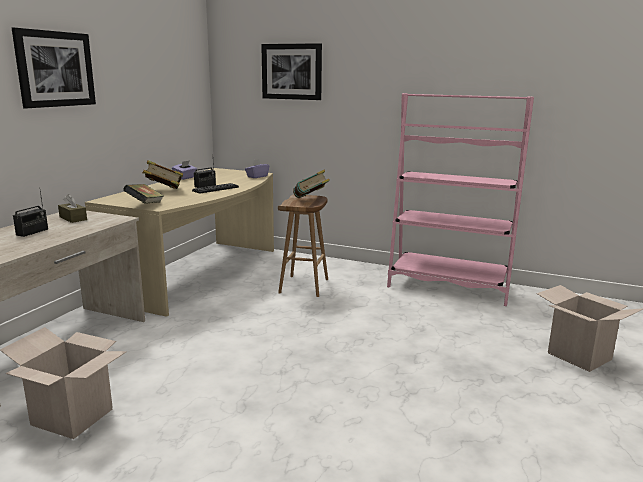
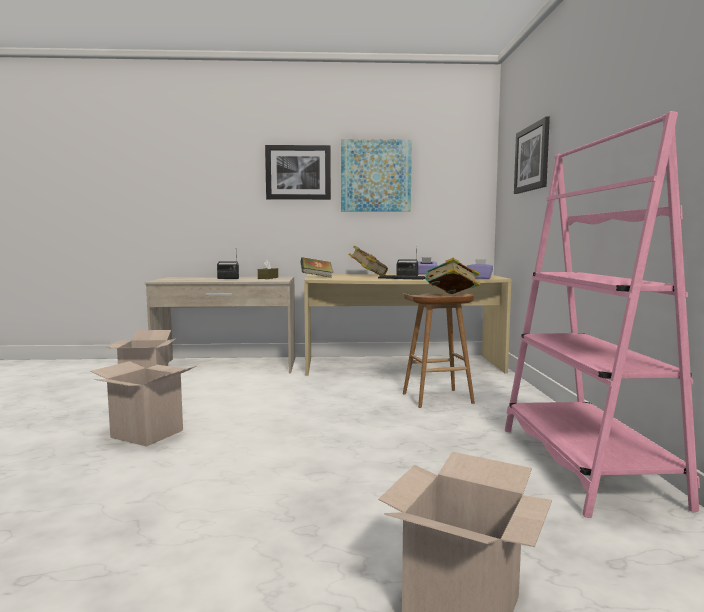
camera: 65 degrees right, 10 degrees down
(129, 73) = (375, 176): none -> picture
(264, 425) = (147, 434): none -> cardboard box

